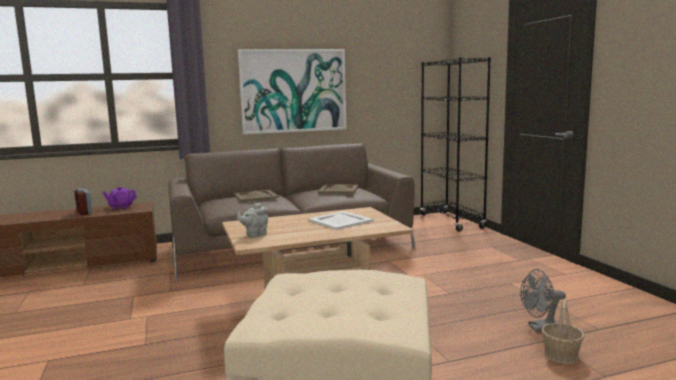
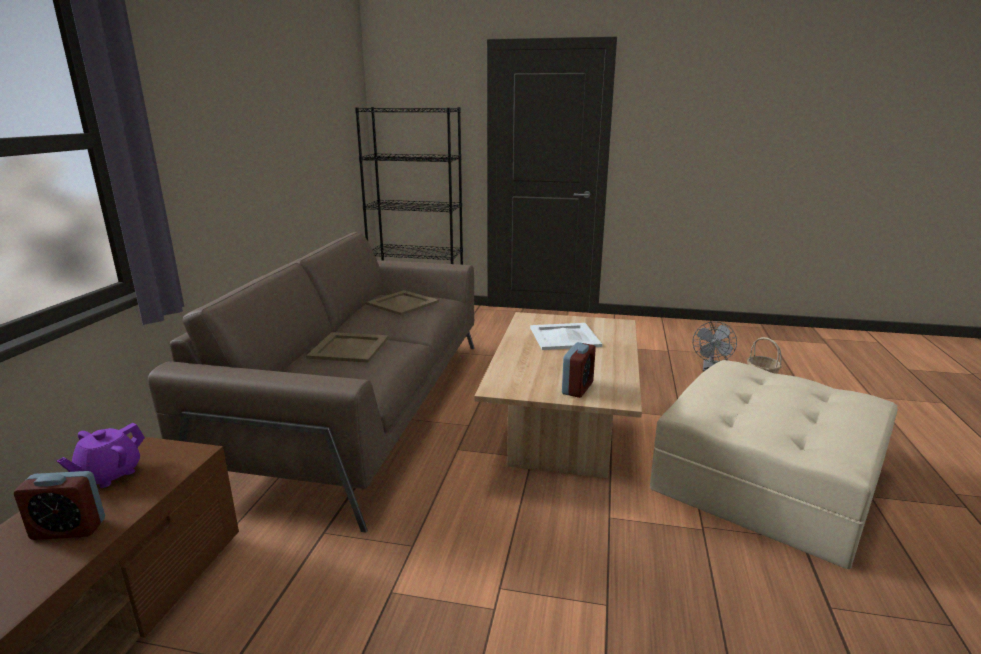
camera: 60 degrees left, 10 degrees up
(255, 235) = (577, 388): grey teapot -> alarm clock
(293, 91) = (252, 159): picture -> none

